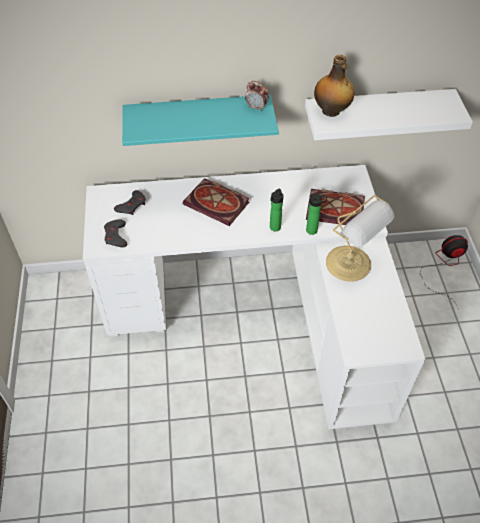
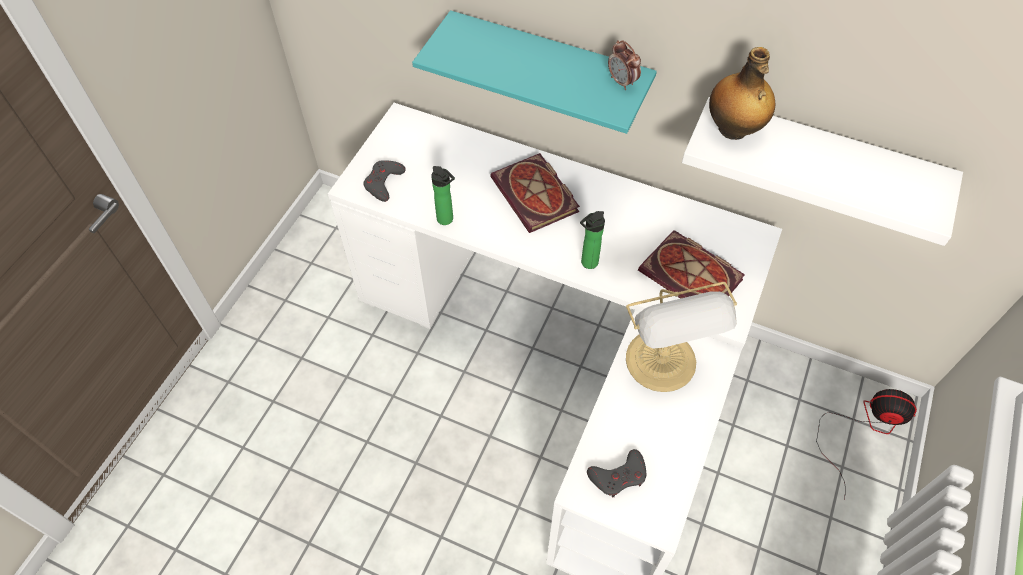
camera: 30 degrees right, 5 degrees up
(132, 205) = (429, 151): grey game controller -> grey game controller (618, 476)
(313, 231) = (638, 291): bottle -> bottle (447, 220)

